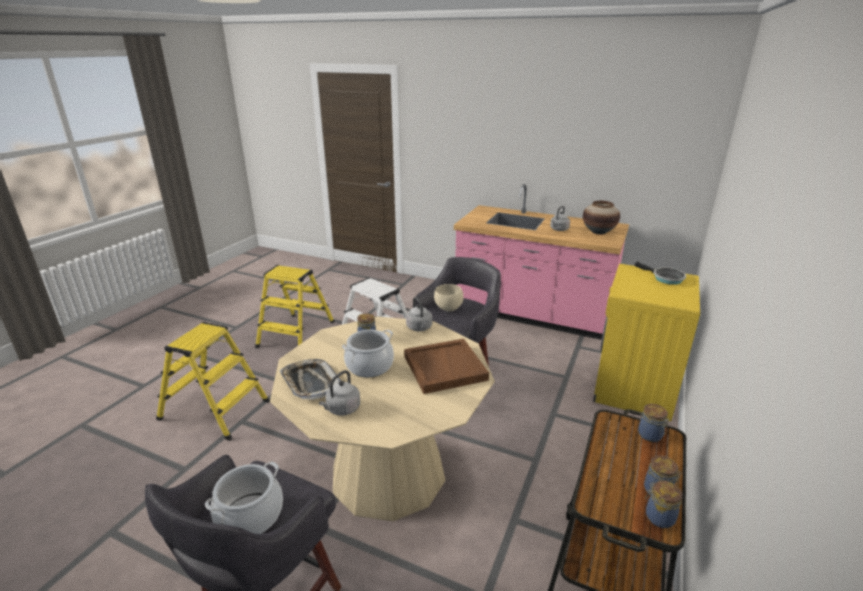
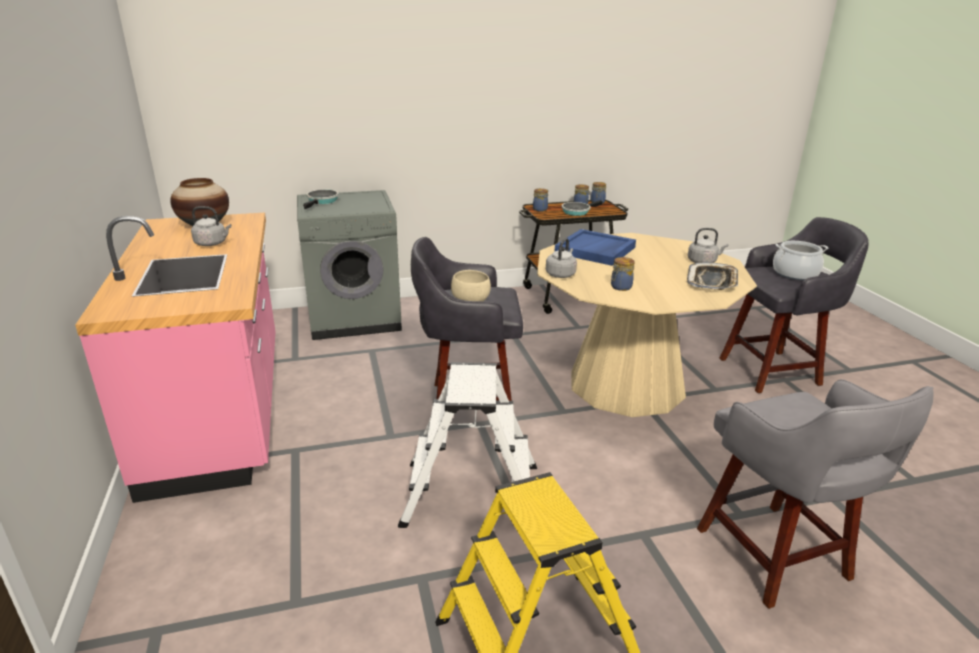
camera: 130 degrees left, 0 degrees up
(214, 410) = (776, 558): yellow step ladder -> grey stool
(369, 366) = (649, 271): cooking pot -> none
(444, 368) = (595, 250): brown tray -> blue tray
(615, 460) = (577, 211): none -> frying pan
(632, 387) = (355, 320): yellow washing machine -> grey washing machine

